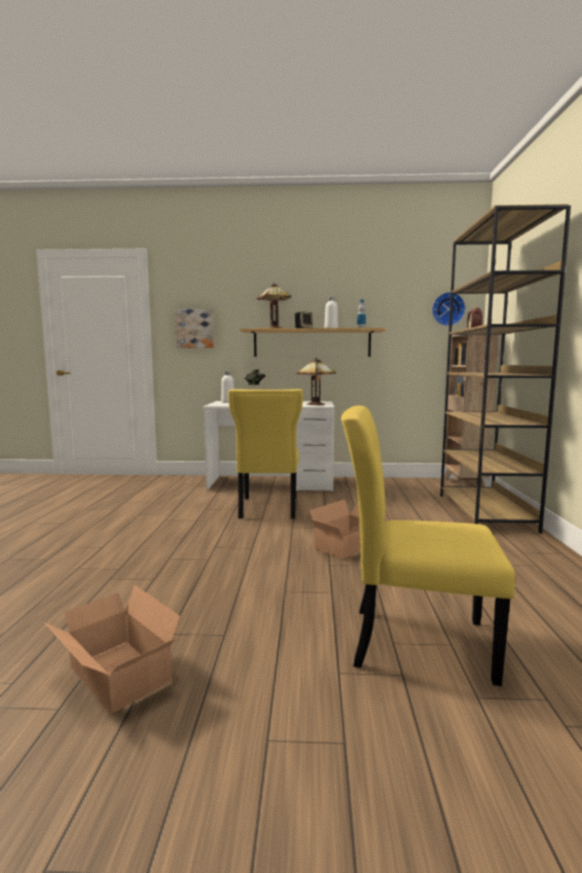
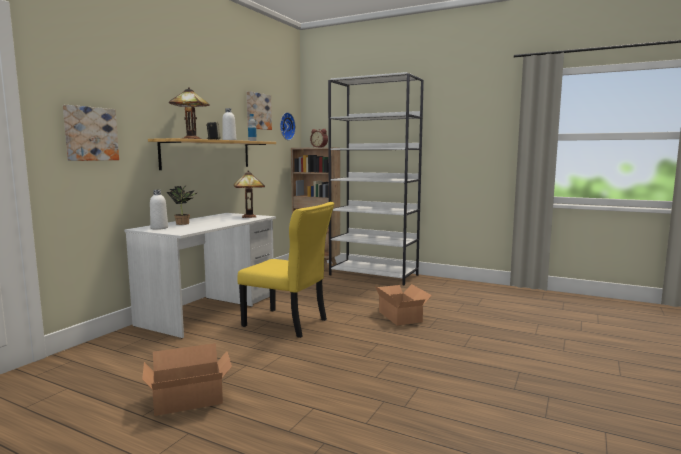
camera: 65 degrees left, 0 degrees up
(117, 677) = (569, 410): cardboard box -> cardboard box (190, 400)
(393, 295) = (257, 111): none -> picture
(413, 642) = (534, 330): yellow chair -> none
(486, 512) = (374, 275): brown bookcase -> white bookcase

